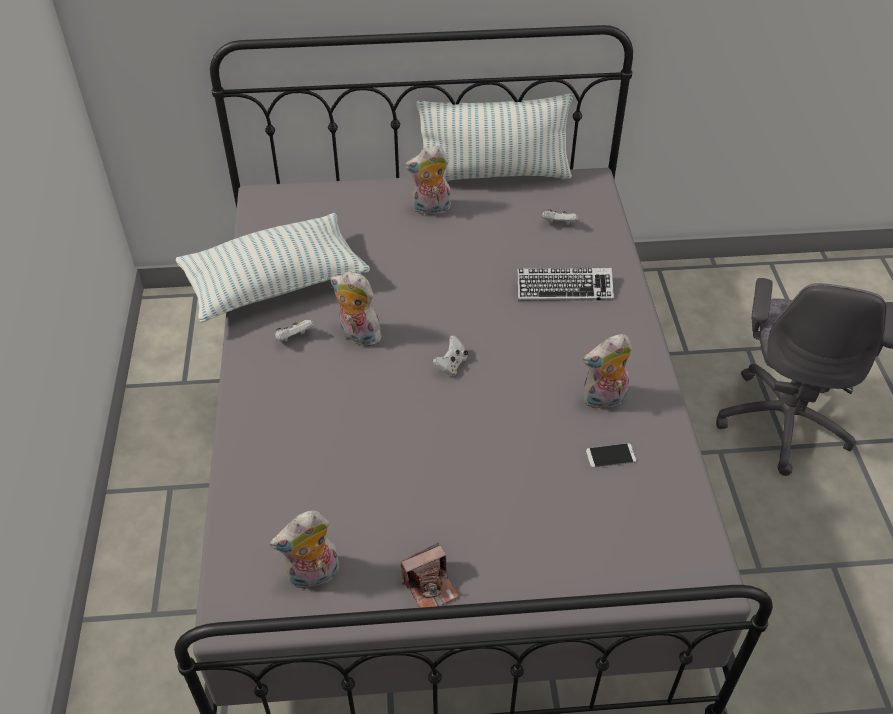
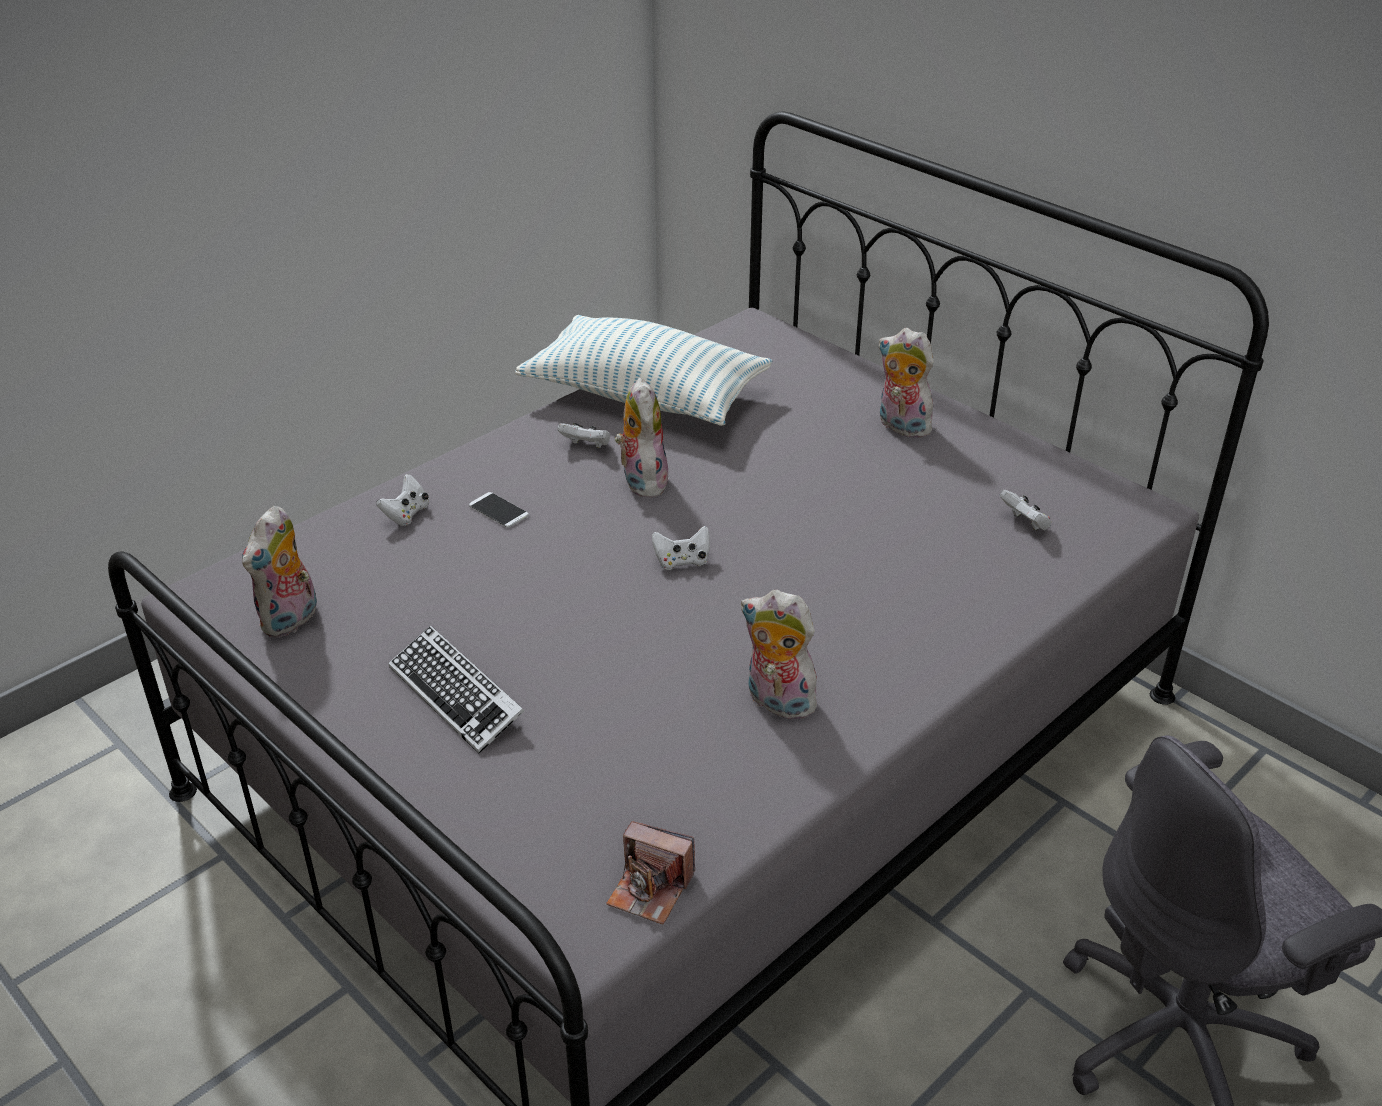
camera: 50 degrees right, 10 degrees down
(264, 459) = (406, 514): none -> white game controller
(313, 576) = (291, 621): plush toy -> plush toy turned 90 degrees counterclockwise
(430, 587) = (352, 706): camera -> camera (650, 889)
(494, 175) = (1029, 437): pillow -> none
(564, 289) = (920, 581): keyboard -> keyboard (456, 696)
(611, 456) = (692, 752): phone -> phone (498, 511)

